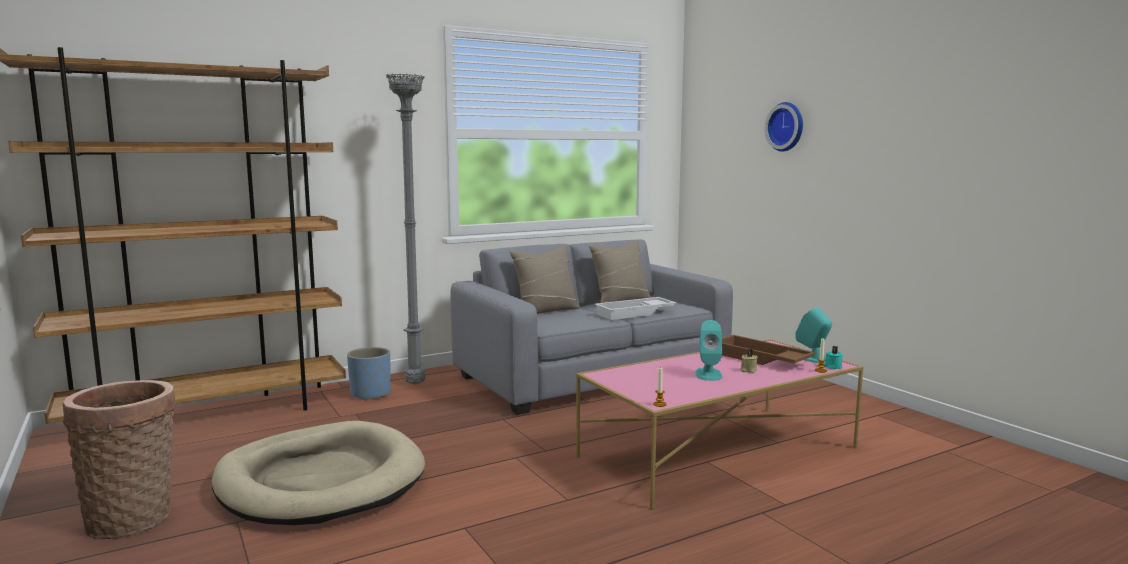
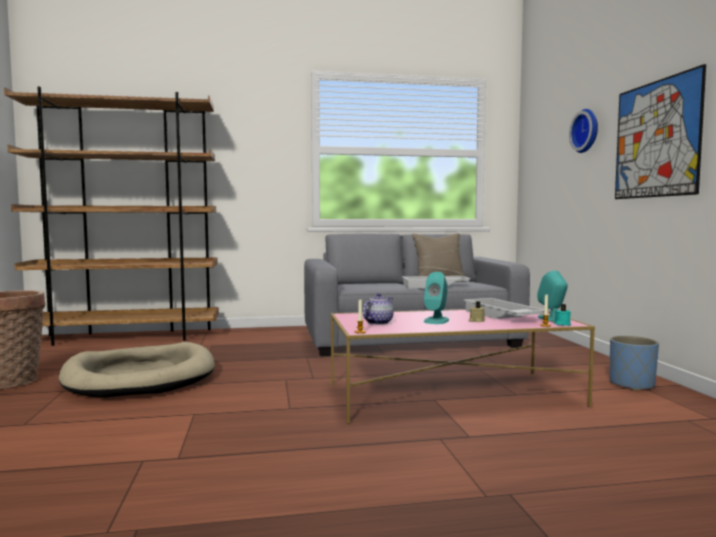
camera: 20 degrees right, 5 degrees down
(370, 394) = (236, 336): blue planter -> blue planter (632, 384)
(417, 384) = (273, 333): grey floor lamp -> none
(546, 311) = (370, 283): beige pillow -> none
(653, 385) = (377, 322): none -> teapot
(759, 359) = (500, 316): brown tray -> white tray
(881, 152) = (656, 139): none -> picture

